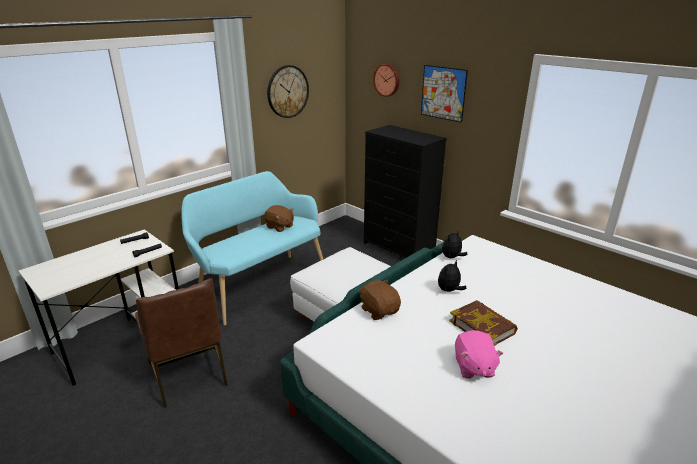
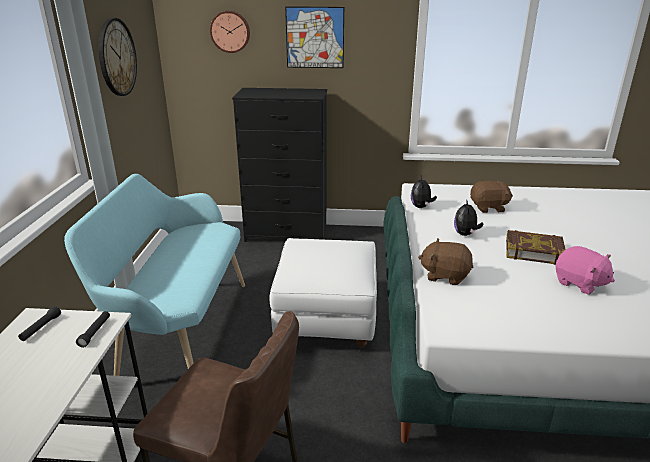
camera: 40 degrees left, 0 degrees up
(279, 227) = (191, 242): brown plush toy -> brown plush toy (488, 208)

